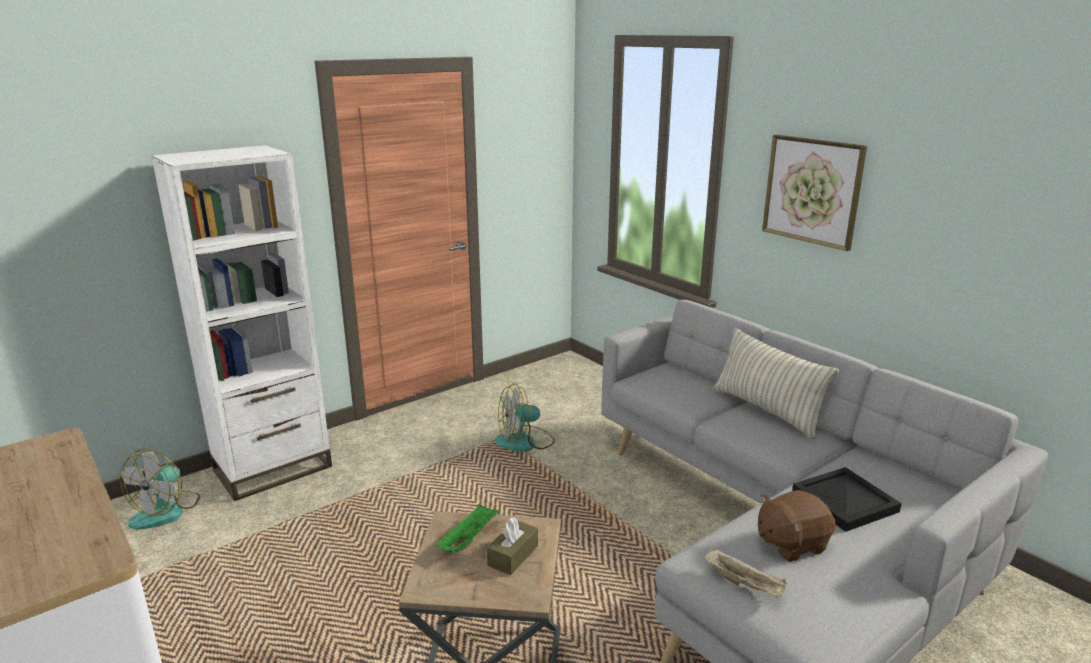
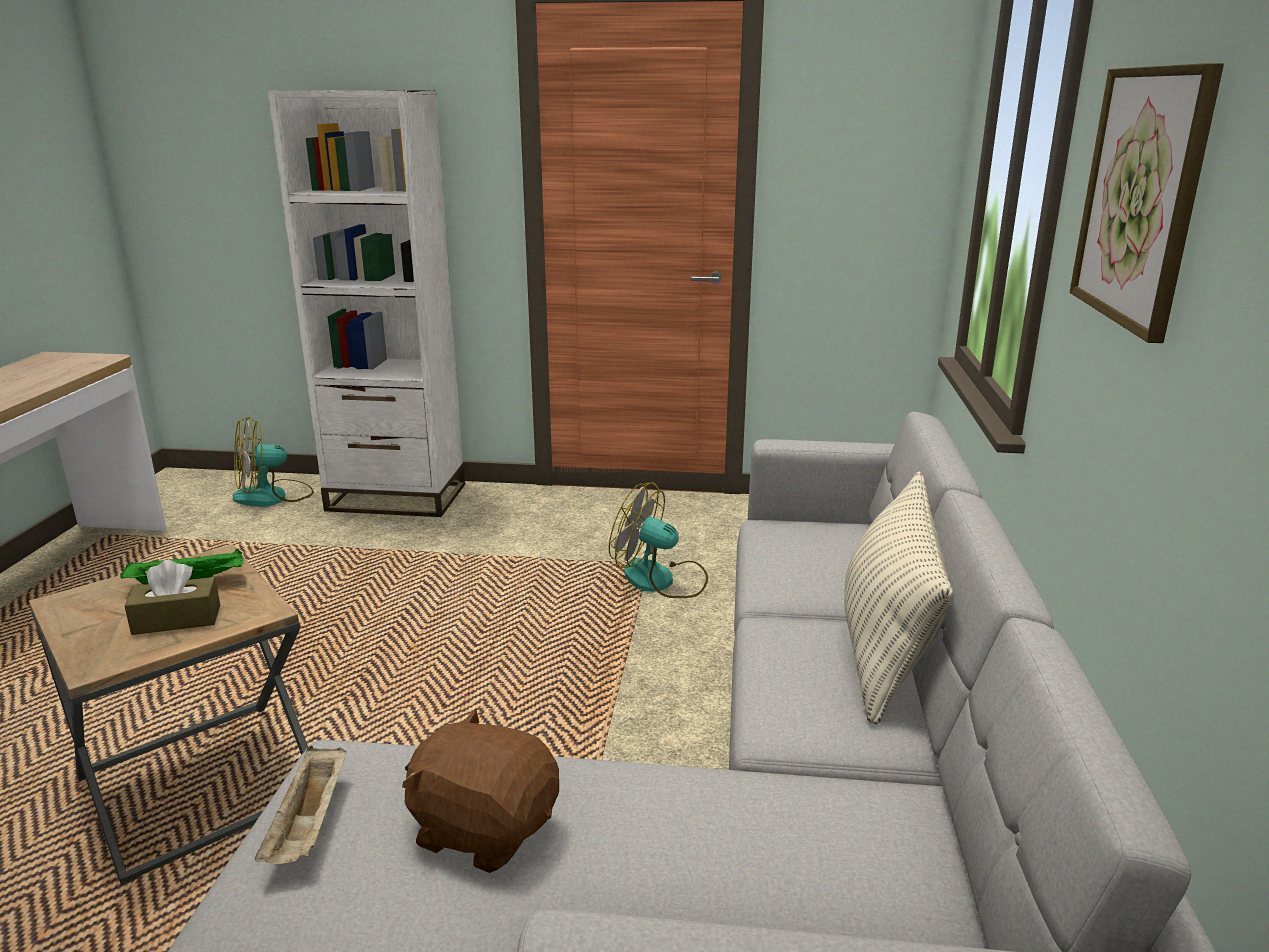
camera: 45 degrees right, 0 degrees up
(844, 501) = (707, 837): black tray -> none

